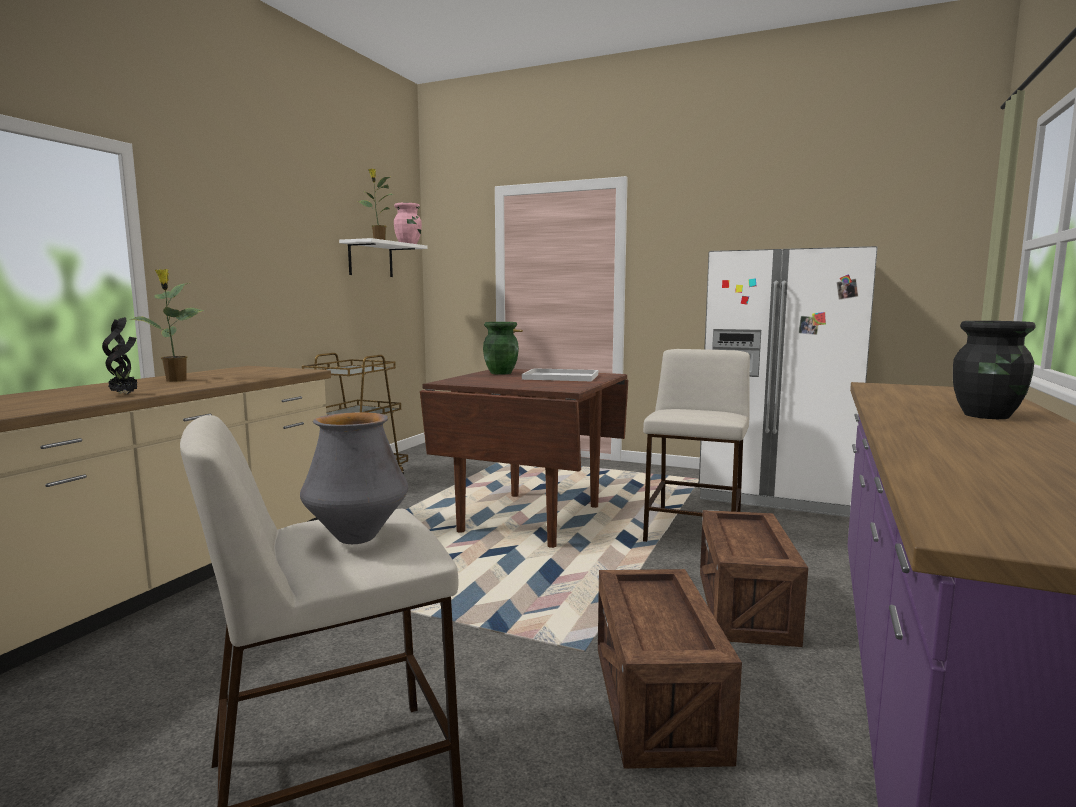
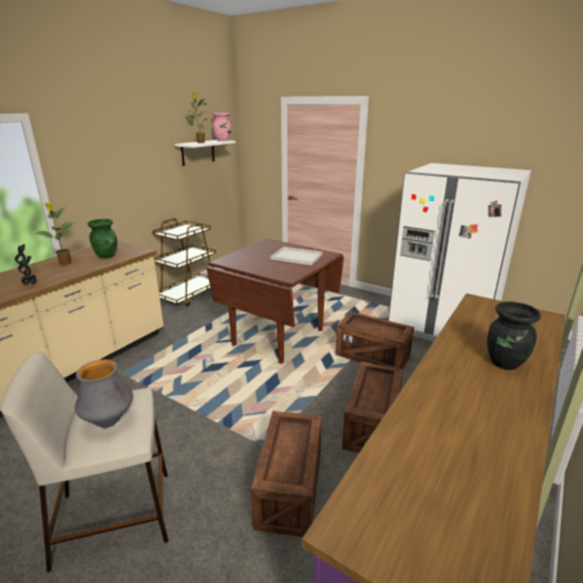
camera: 10 degrees right, 15 degrees up
(501, 373) = (264, 248): green vase -> green vase (107, 256)
(694, 530) = (372, 356): beige stool -> crate

